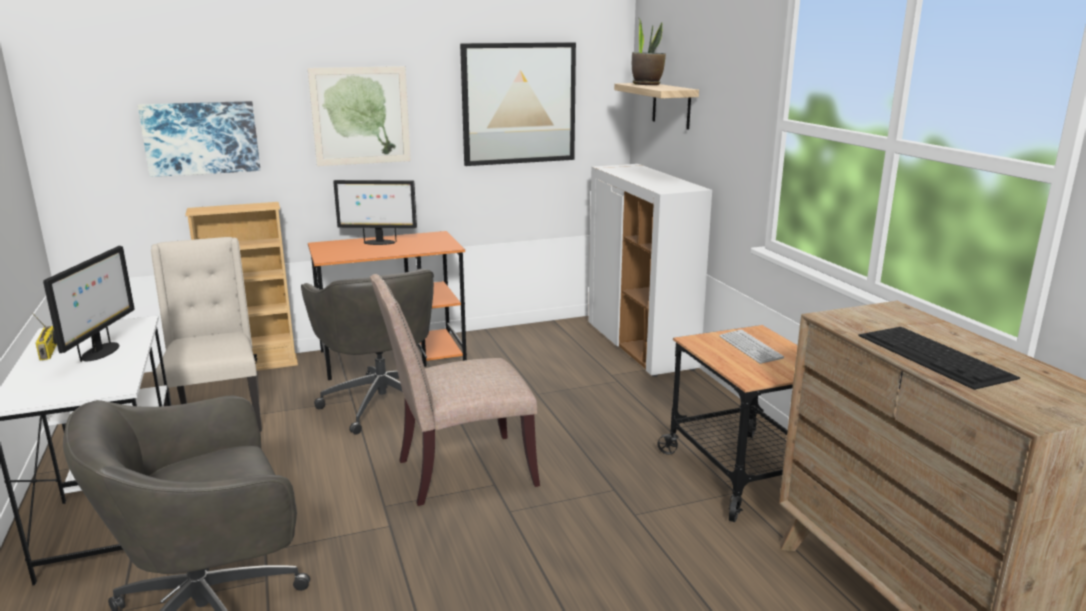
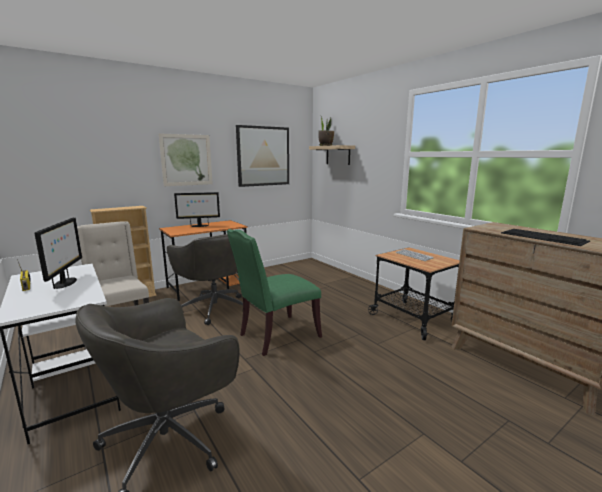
camera: 15 degrees left, 5 degrees down
(201, 138) = (98, 170): picture -> none
(459, 472) = (276, 336): beige chair -> green chair
(641, 346) = (329, 271): white cabinet -> none

